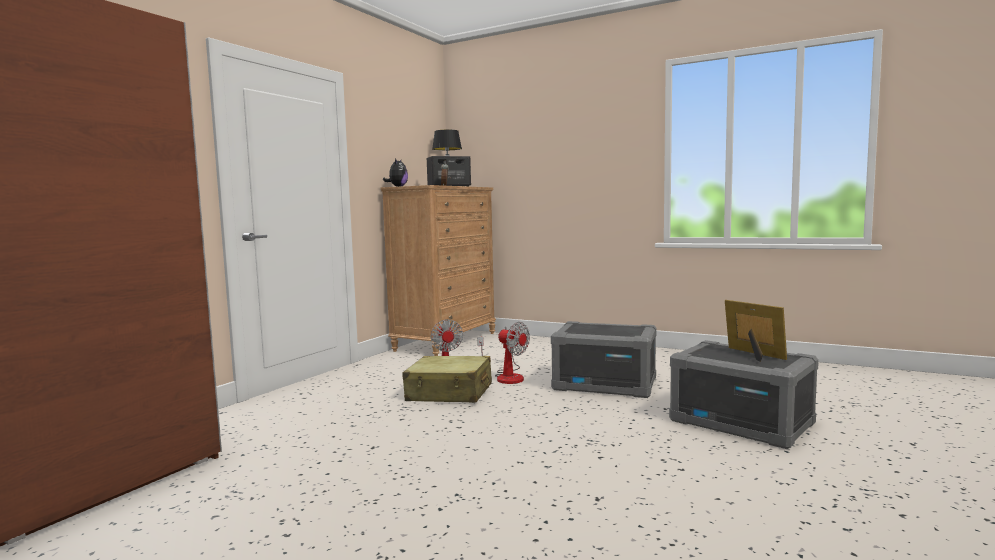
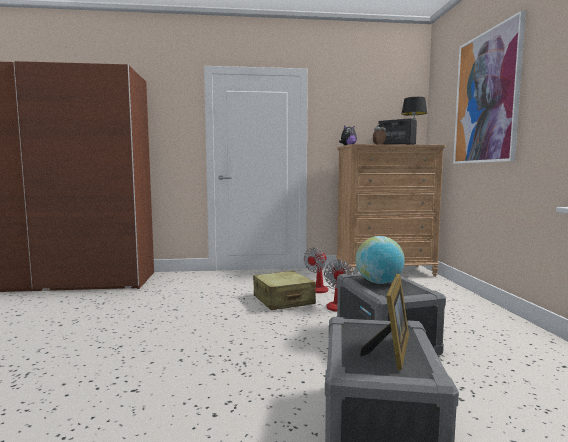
camera: 55 degrees right, 0 degrees up
(552, 143) = (486, 98): none -> picture
(596, 330) = (379, 282): none -> globe

